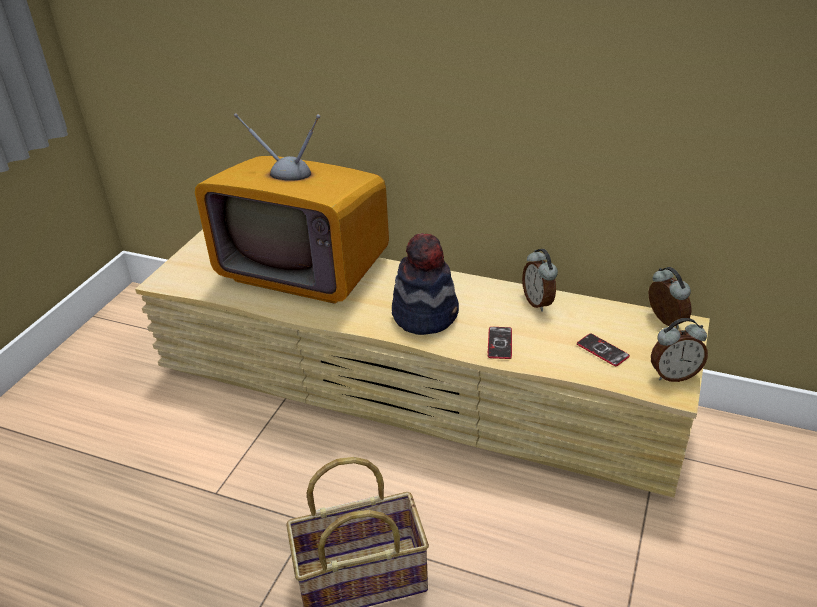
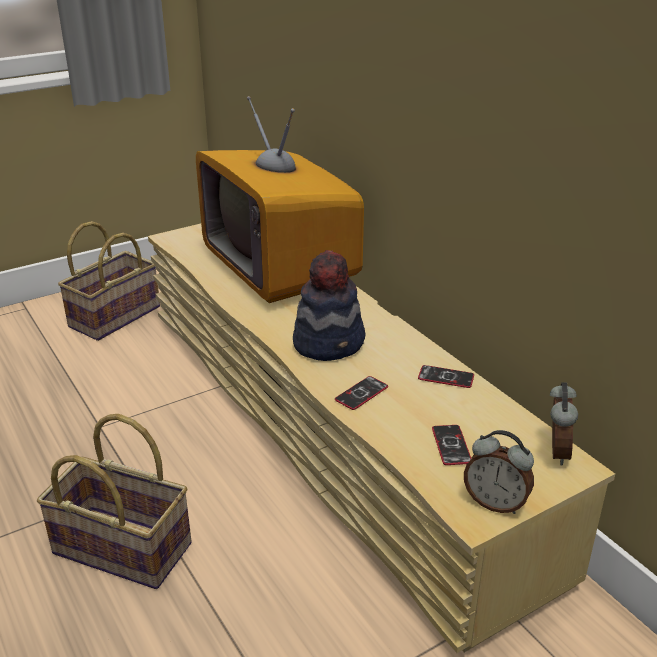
camera: 35 degrees right, 5 degrees down
(102, 386) = (114, 316): none -> basket
(538, 302) = (446, 377): alarm clock -> phone

